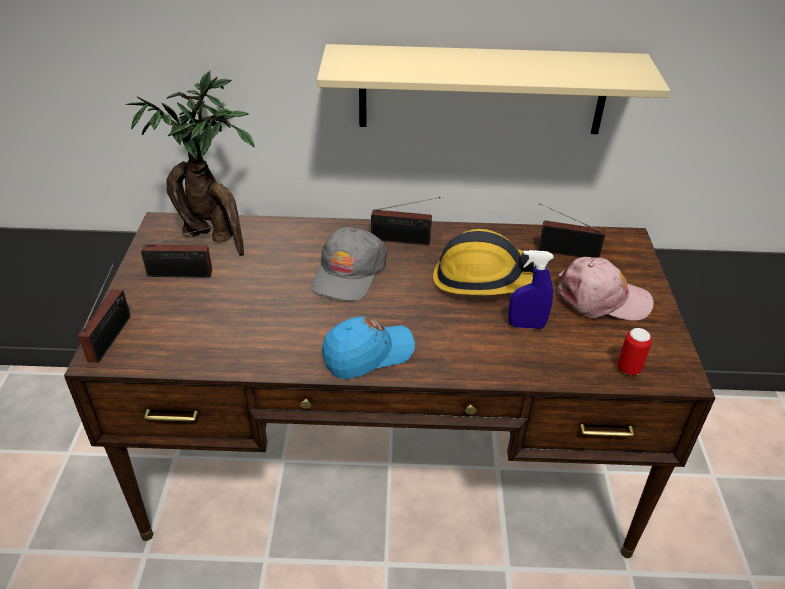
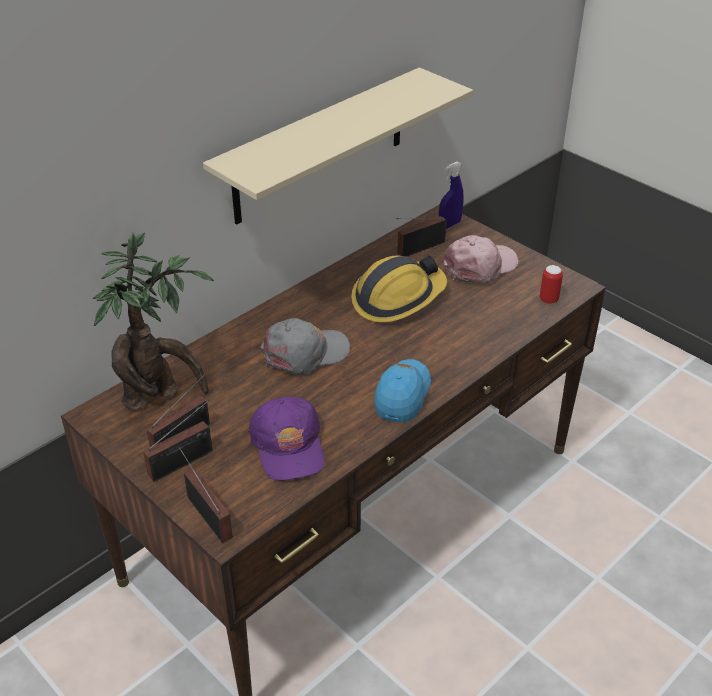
camera: 45 degrees left, 0 degrees up
(231, 329) = (288, 446): none -> purple cap
(348, 273) = (305, 353): grey cap -> grey cap turned 90 degrees counterclockwise
(404, 240) = (306, 306): radio -> radio (184, 462)
(526, 325) = (463, 311): blue spray bottle -> blue spray bottle (449, 225)

